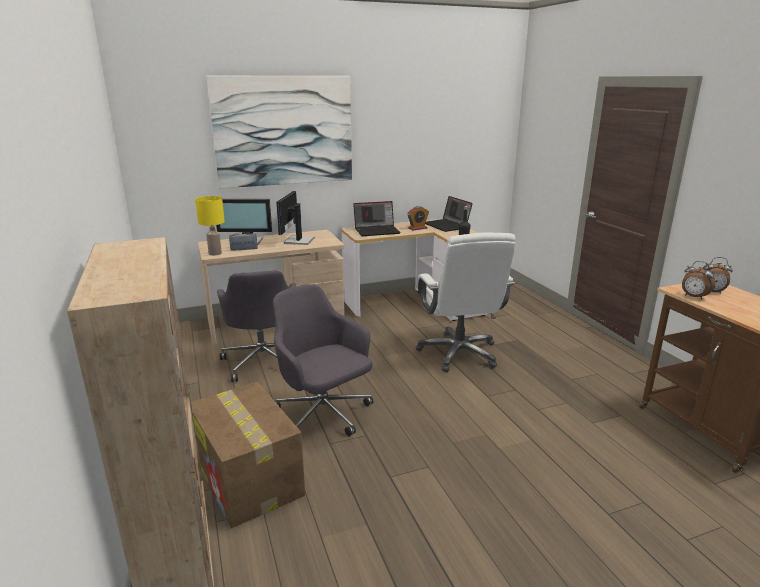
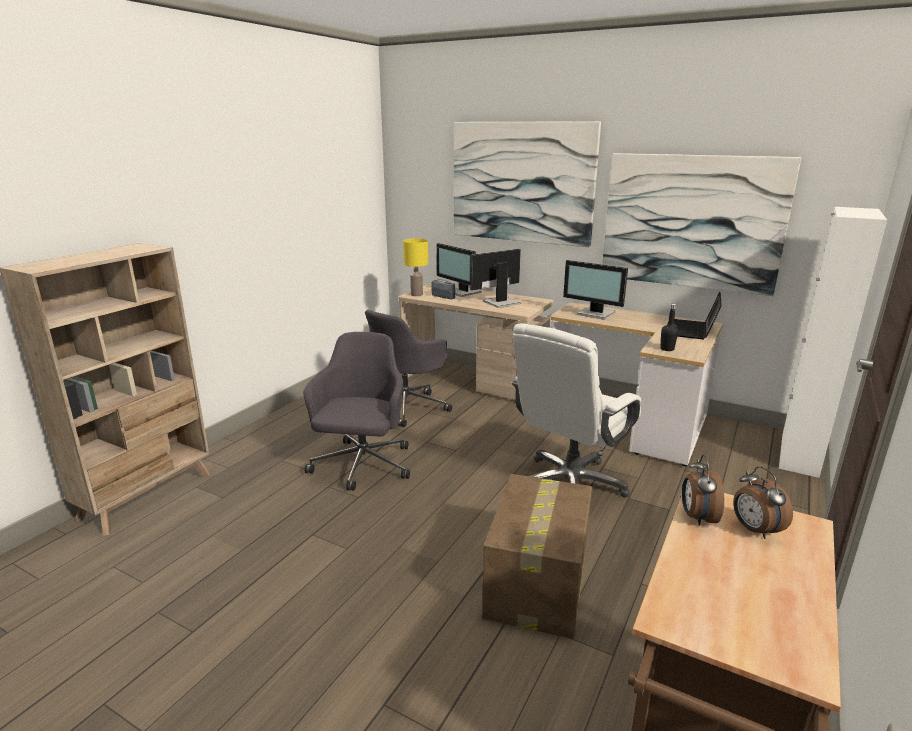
camera: 50 degrees right, 0 degrees up
(249, 479) = (251, 476): cardboard box -> cardboard box (537, 585)
(377, 231) = (596, 314): laptop -> monitor
(417, 228) = (647, 323): alarm clock -> none
(420, 150) = (691, 222): none -> picture
(511, 288) = (799, 455): none -> white cabinet

